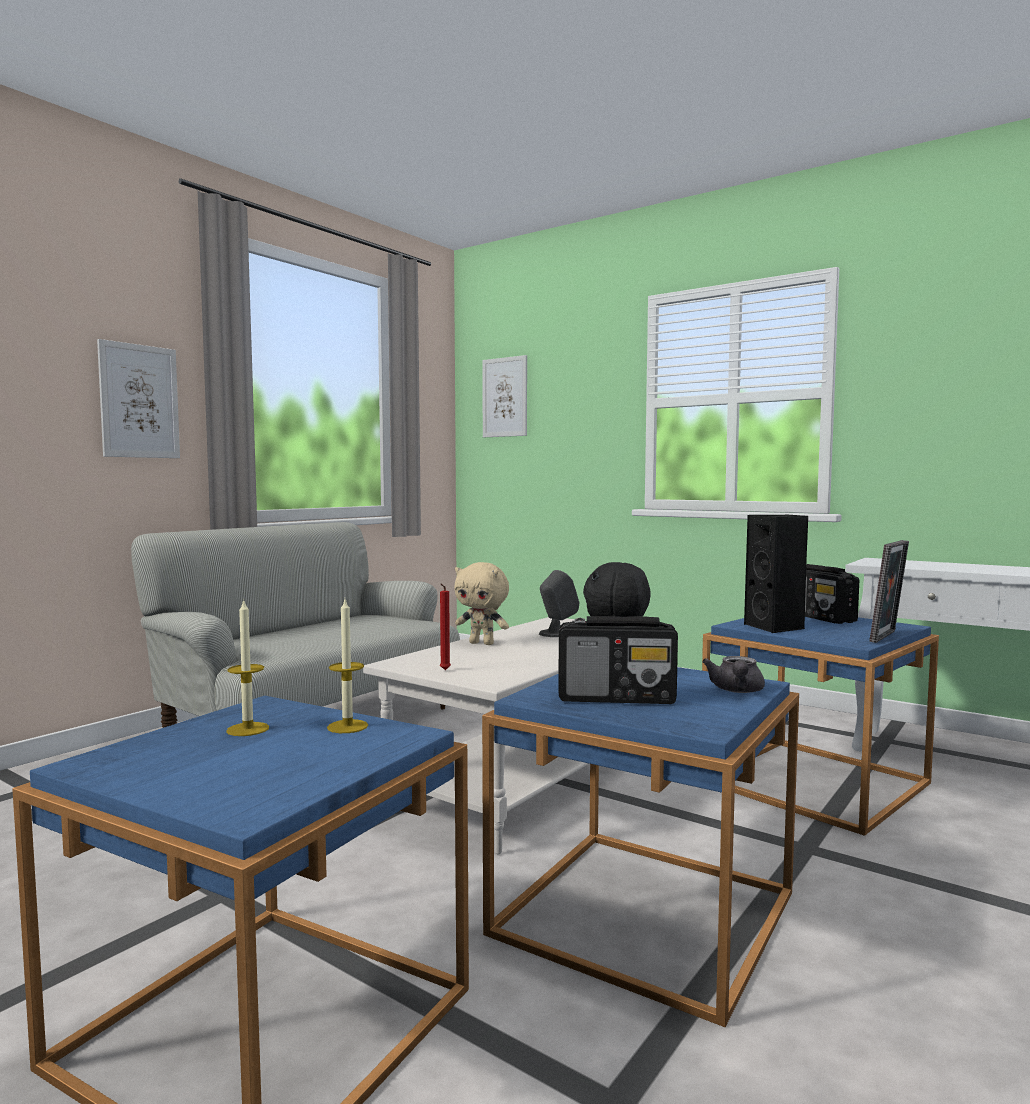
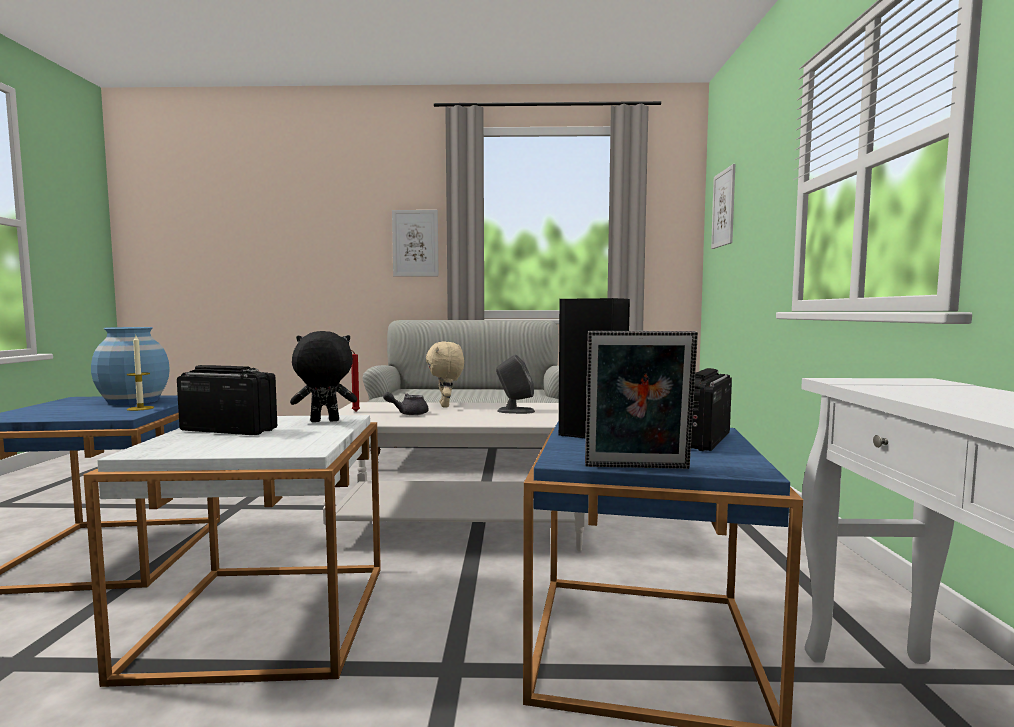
camera: 55 degrees right, 0 degrees up
(248, 729) = (134, 401): candle -> blue vase
(617, 698) = (228, 430): radio -> radio turned 135 degrees clockwise
(644, 913) = (265, 617): blue side table -> white side table
(736, 691) = (272, 447): grey teapot -> grey teapot (408, 413)

